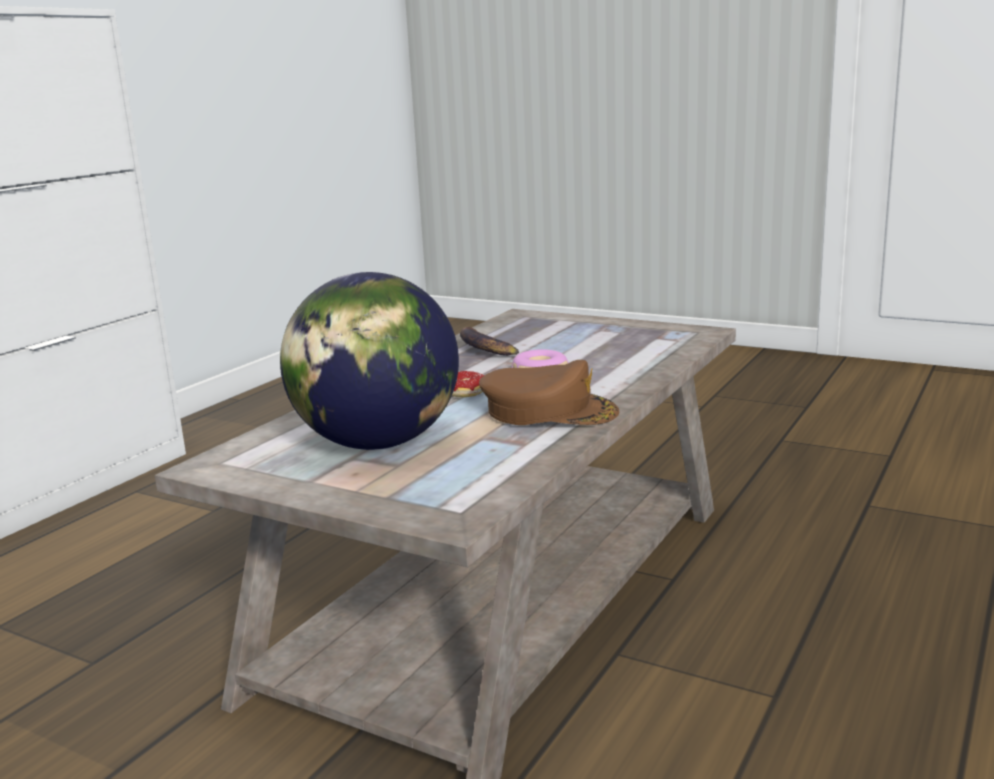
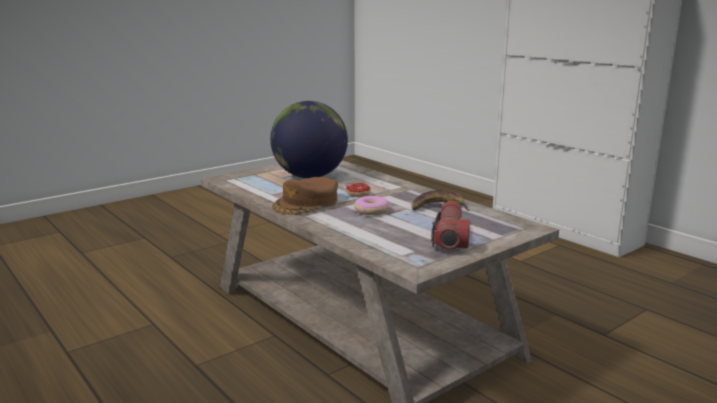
camera: 110 degrees right, 0 degrees up
(592, 333) = (450, 236): none -> flashlight

